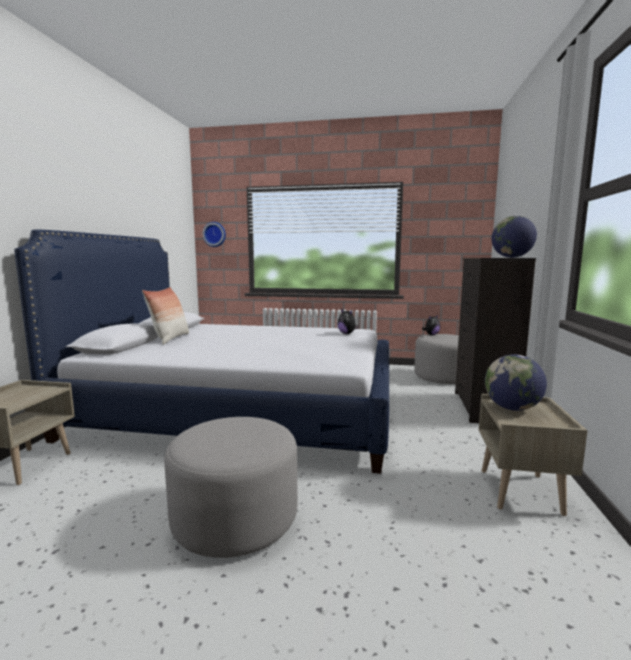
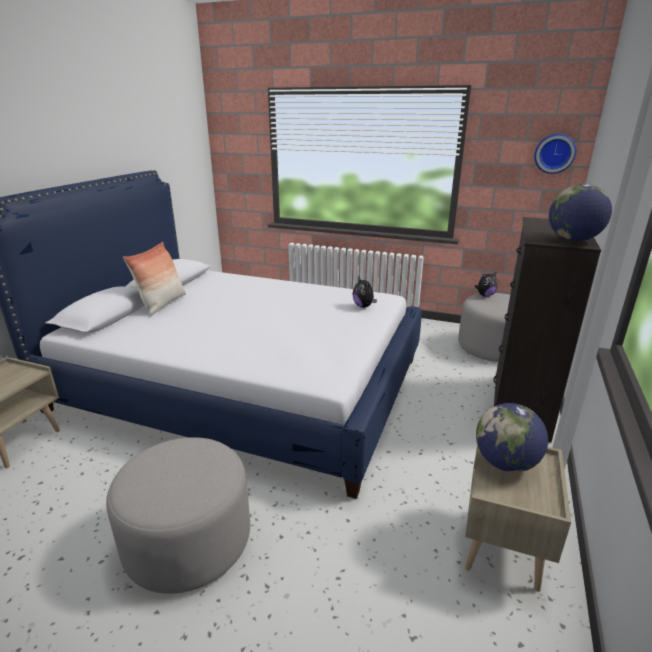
camera: 10 degrees right, 15 degrees up
(215, 234) = (232, 149): wall clock -> wall clock (554, 153)

